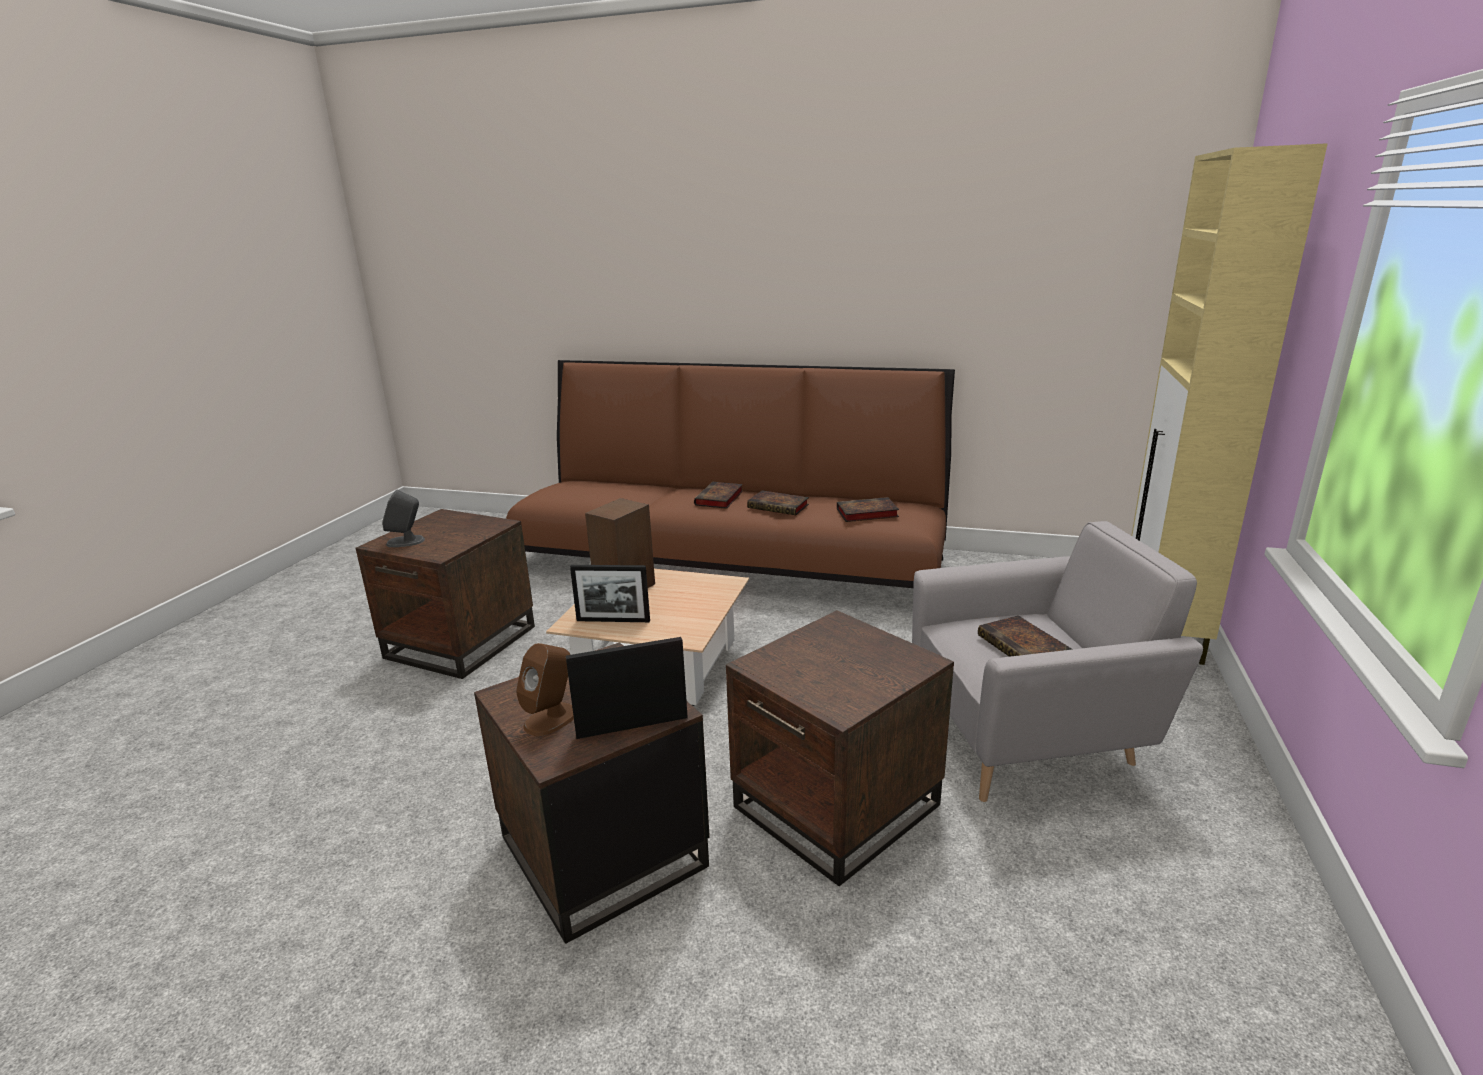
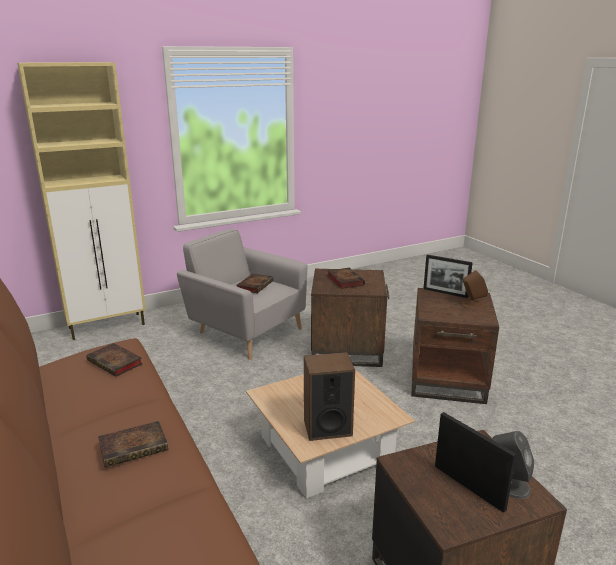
camera: 135 degrees left, 0 degrees up
(613, 620) = (367, 404): picture frame -> picture frame (468, 487)
(780, 506) = (130, 404): book -> book (344, 280)

